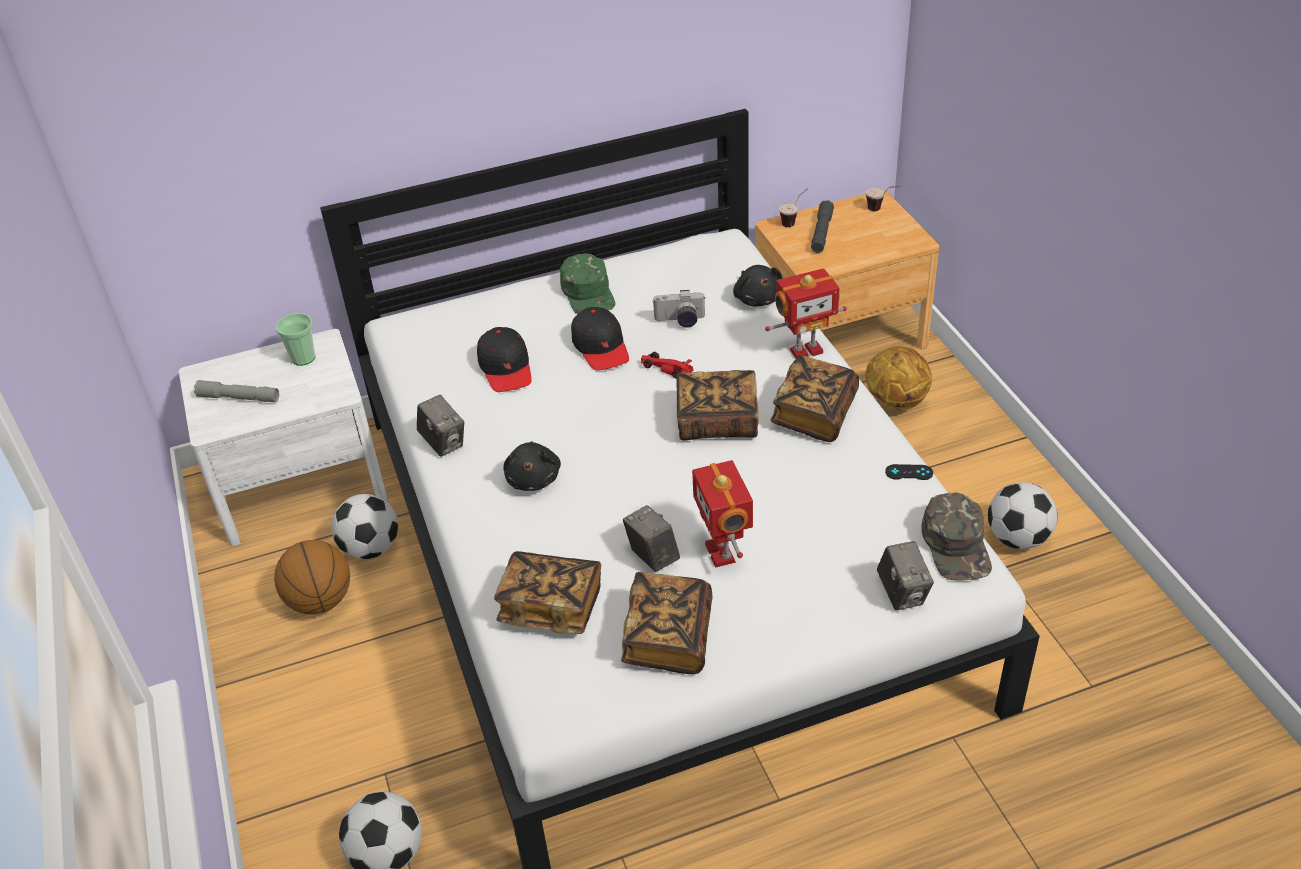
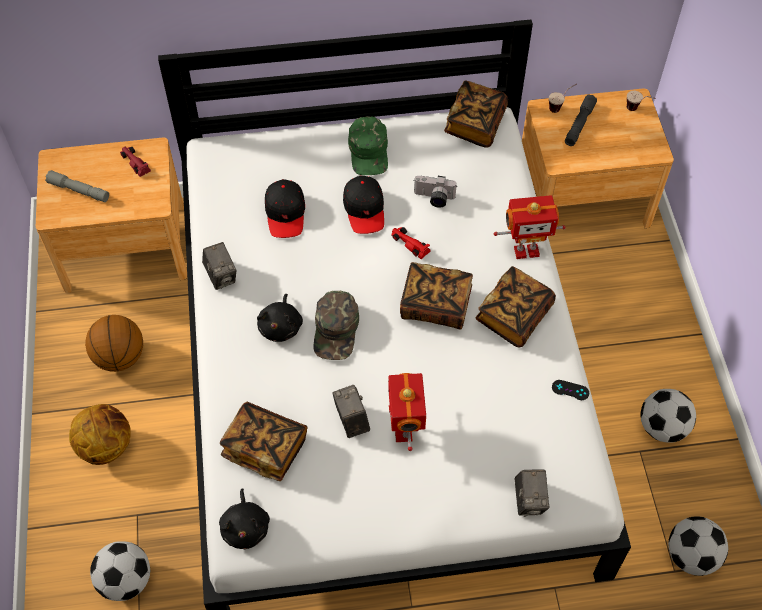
camera: 10 degrees right, 15 degrees up
(300, 483) = (125, 247): white nightstand -> brown nightstand
(303, 358) = (135, 162): cup -> red toy car
(371, 548) = (166, 319): football -> football (691, 556)
(668, 638) = (343, 497): book -> book (475, 124)
(757, 298) = (503, 188): black plush toy -> black plush toy (246, 527)
(895, 401) = (607, 275): basketball -> basketball (106, 445)
(957, 545) = (585, 467): green cap -> green cap (336, 330)

